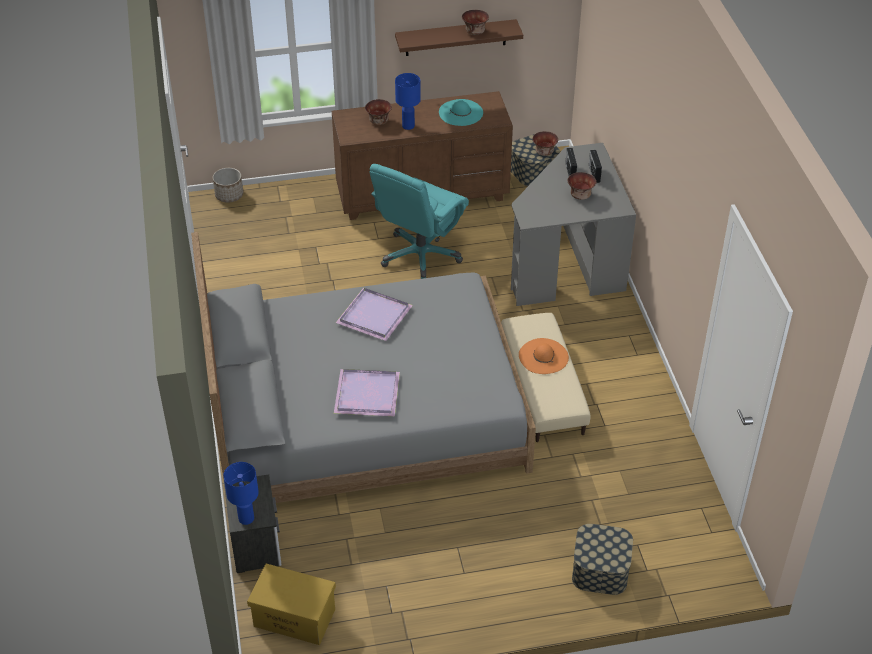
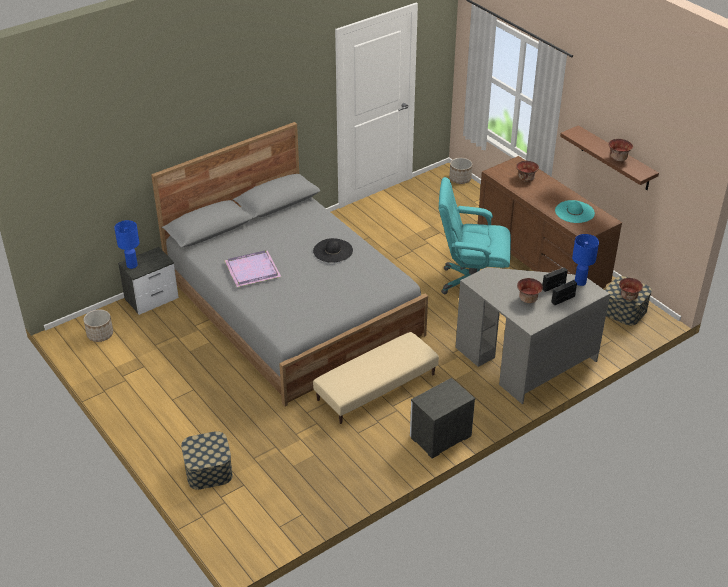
camera: 65 degrees right, 5 degrees down
(293, 618) = (100, 334): yellow storage box -> planter
(376, 315) = (333, 250): purple tray -> black hat
(408, 125) = (534, 193): blue table lamp -> blue table lamp (580, 282)
(543, 356) = (383, 362): orange hat -> none
(641, 365) = (439, 437): none -> nightstand

